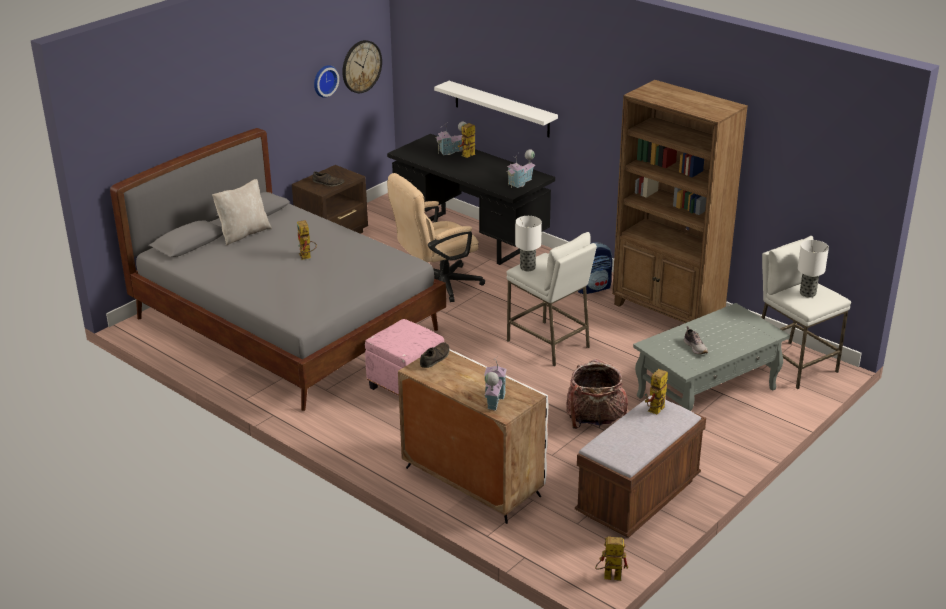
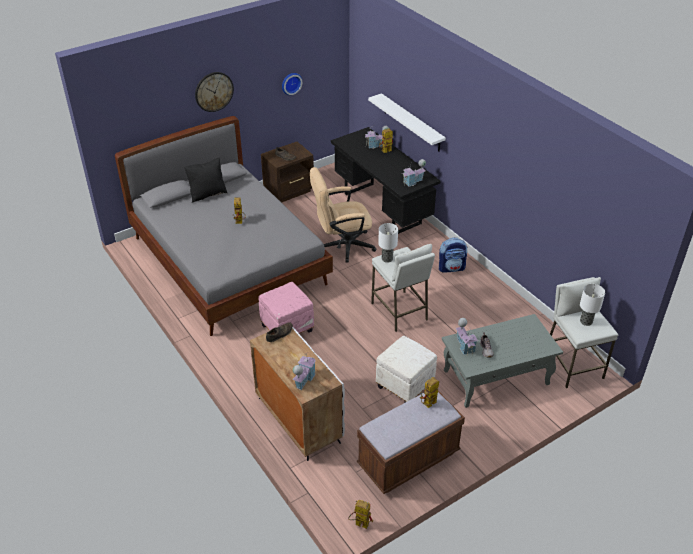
camera: 15 degrees right, 10 degrees up
(244, 234) = (207, 194): beige pillow -> black pillow
(361, 66) = (322, 73): wall clock -> wall clock (214, 91)
(595, 421) = (405, 385): backpack -> white ottoman
(667, 348) = (465, 346): none -> toy house
(668, 312) = (497, 299): brown bookcase -> none

